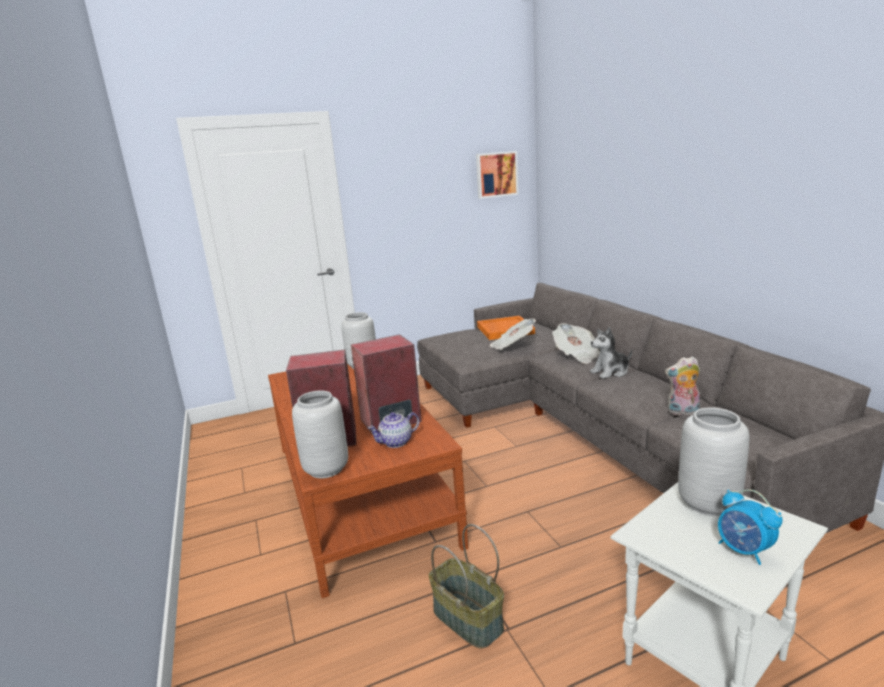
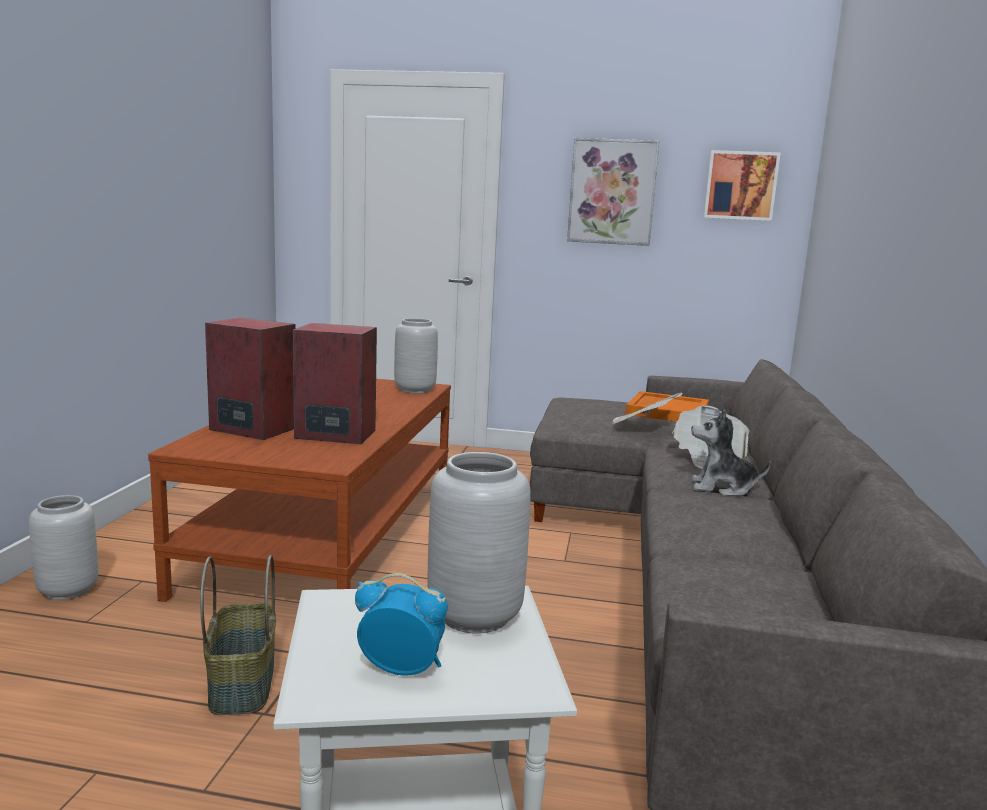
camera: 30 degrees right, 5 degrees down
(325, 469) = (198, 447): grey vase -> grey vase (66, 590)
(396, 442) = (300, 450): teapot -> none
(419, 190) = (612, 192): none -> picture
(682, 412) = (730, 557): plush toy -> none
(744, 550) = (401, 668): alarm clock -> alarm clock turned 105 degrees clockwise

